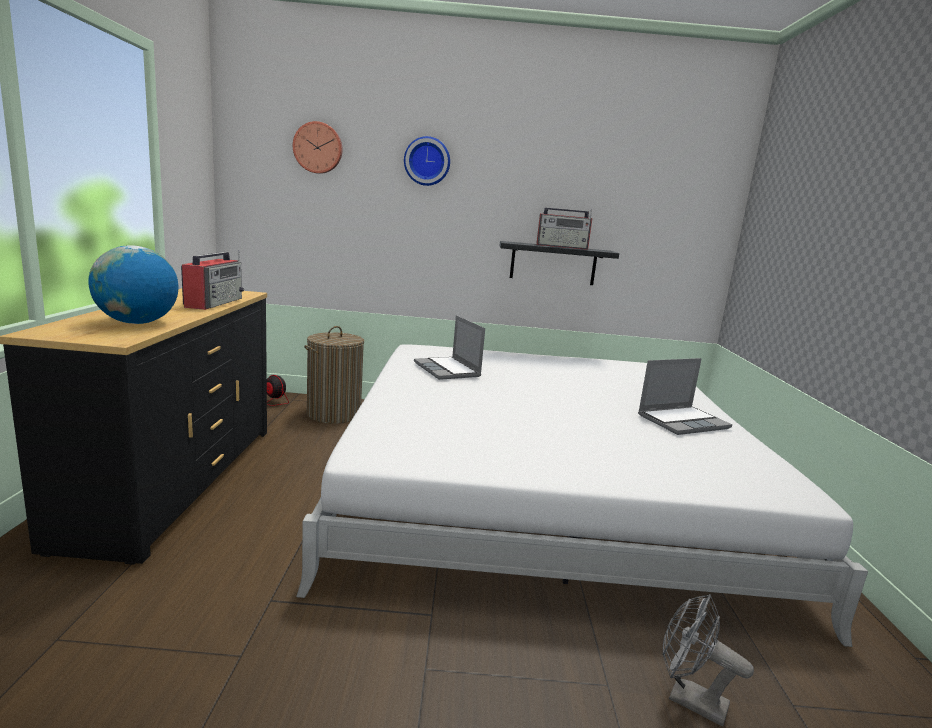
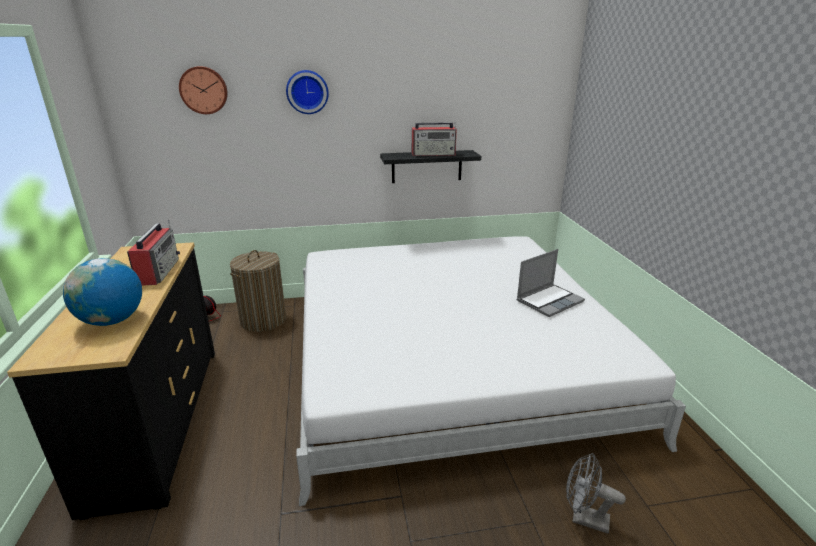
camera: 10 degrees left, 10 degrees up
(448, 370) = (360, 279): laptop -> none

